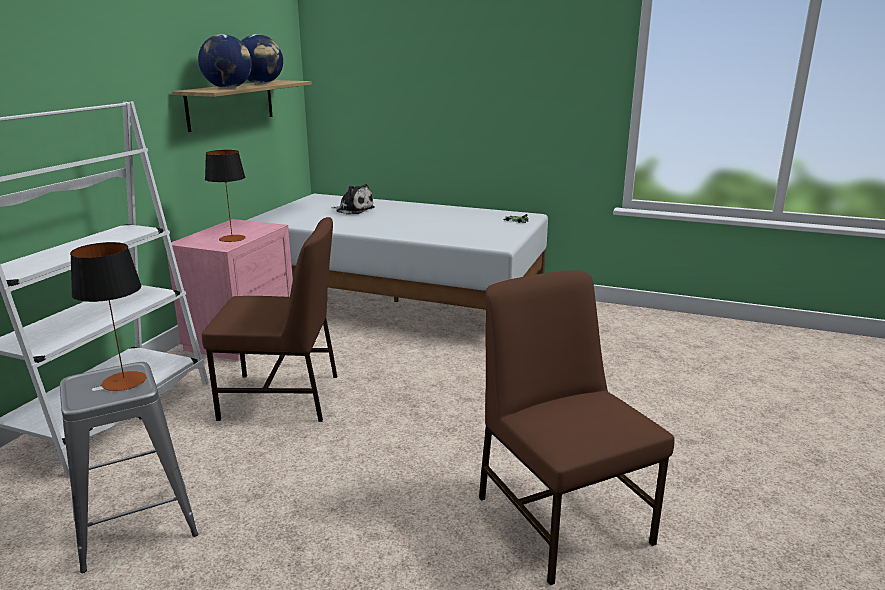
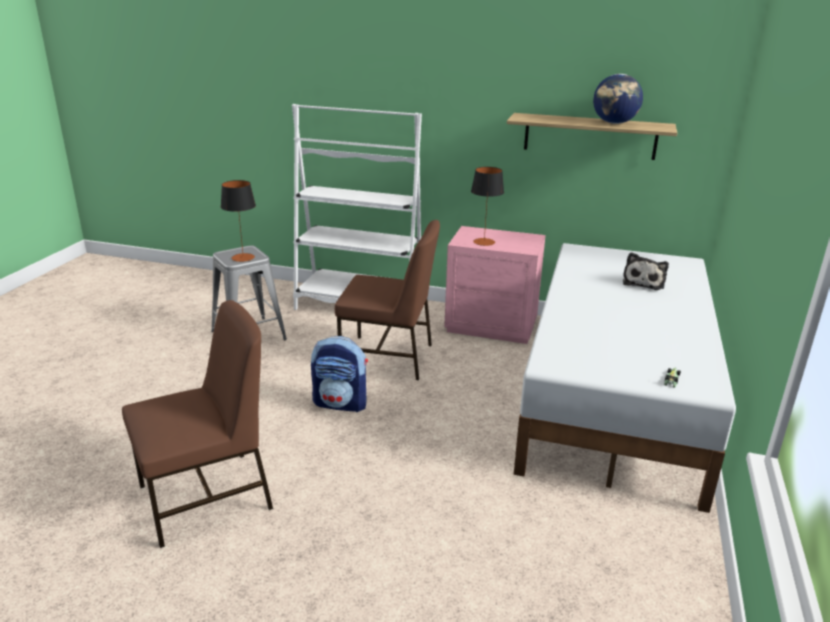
camera: 85 degrees right, 5 degrees up
(228, 88) = (551, 120): globe -> none
(282, 398) = (388, 358): brown chair -> brown chair turned 75 degrees counterclockwise
(378, 429) = (341, 403): none -> backpack

